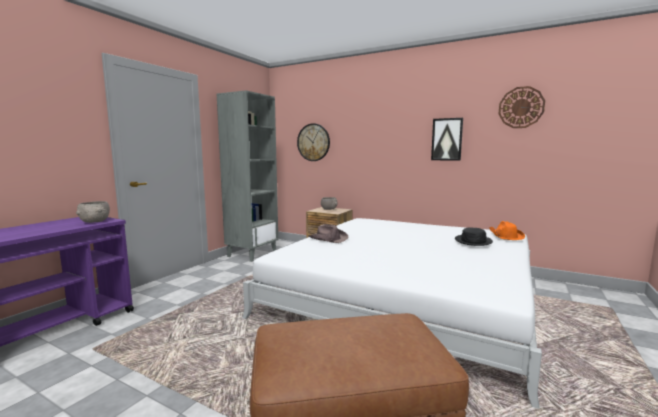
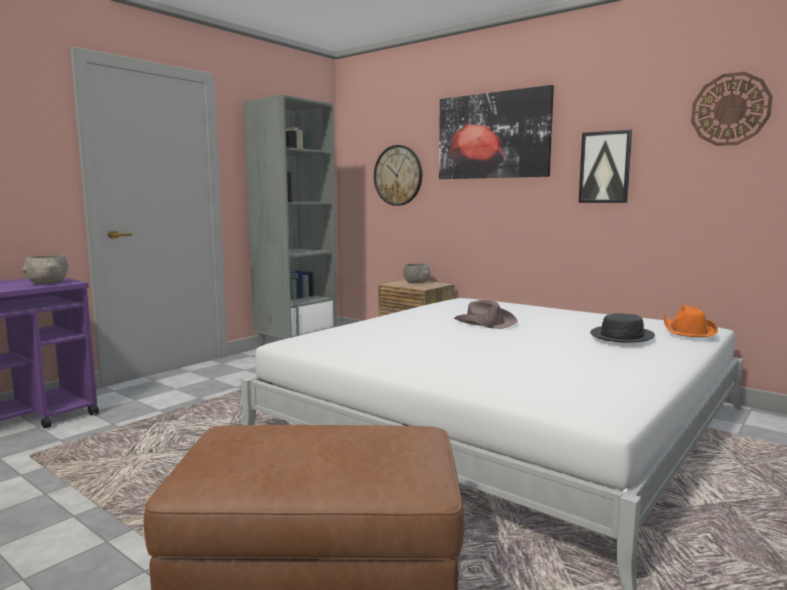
camera: 10 degrees right, 0 degrees up
(328, 238) = (386, 323): brown hat -> brown hat (484, 323)
(376, 119) = (493, 136): none -> picture

